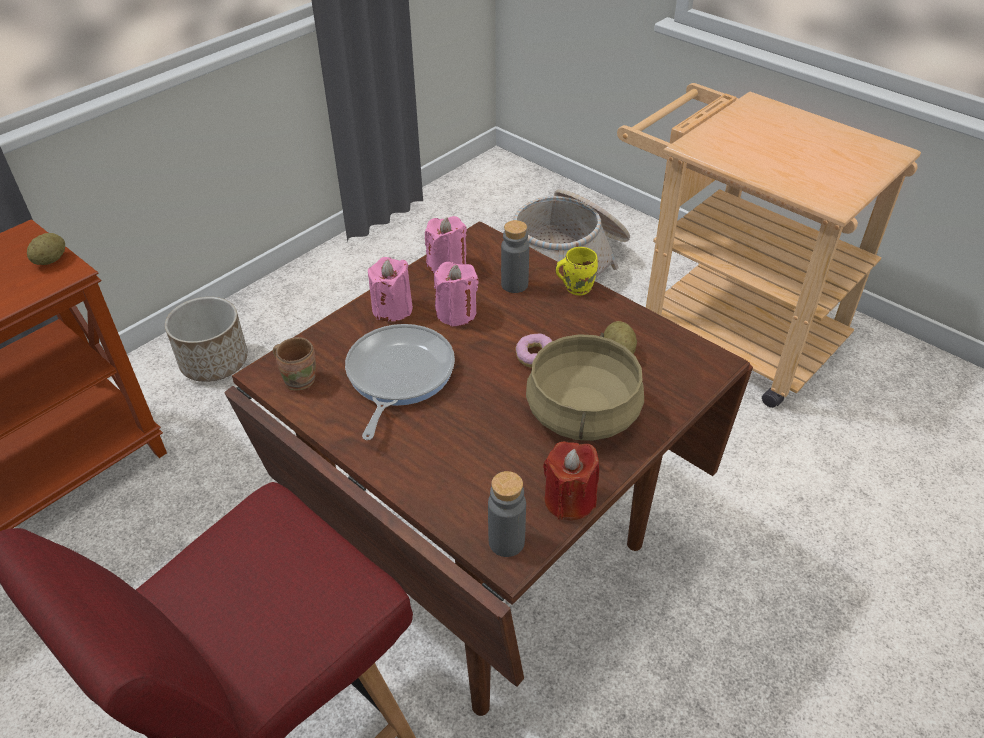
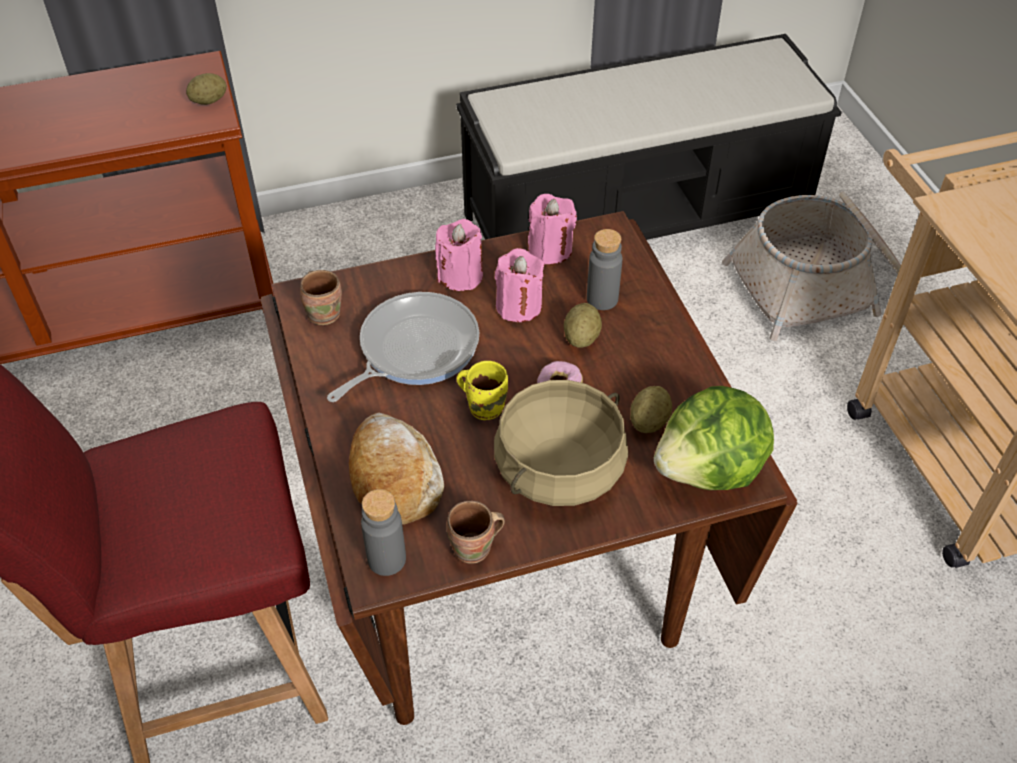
camera: 30 degrees right, 5 degrees up
(215, 361) = (376, 250): planter -> none
(409, 263) = (638, 217): none -> black bench
(461, 477) = (394, 477): none -> bread
(521, 316) = (581, 338): none -> potato
(569, 500) = (475, 549): red candle -> brown mug
(576, 286) = (665, 328): yellow mug -> yellow mug (485, 406)
(687, 367) = (710, 470): none -> lettuce

